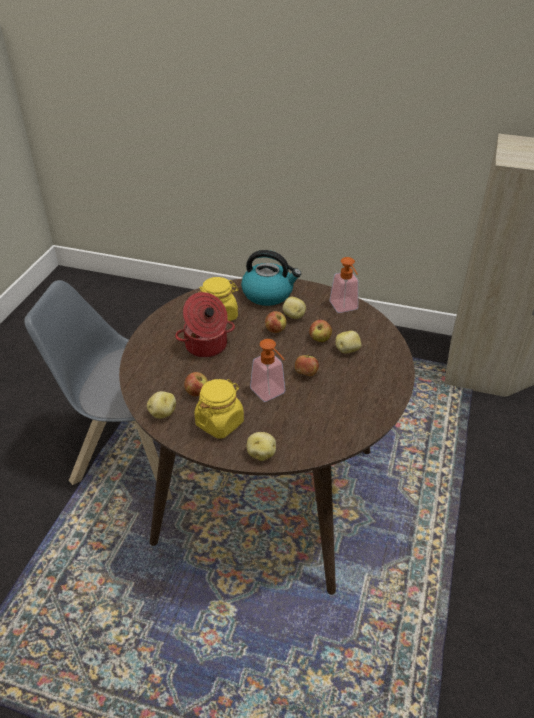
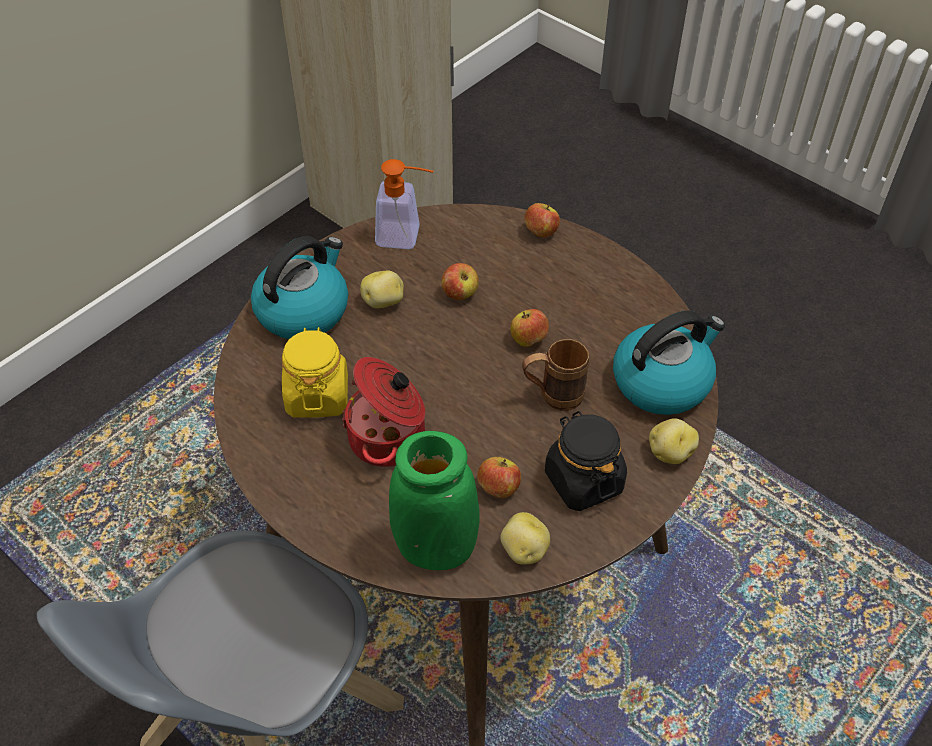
camera: 65 degrees left, 10 degrees up
(149, 382) = (435, 546): none -> green vase
(220, 423) = (583, 480): yellow jar -> black jar
(271, 394) = (552, 396): soap dispenser -> brown mug
(275, 330) = (405, 336): apple -> apple (540, 232)
(314, 437) = (662, 381): none -> kettle
(348, 350) = (504, 274): potato -> none

